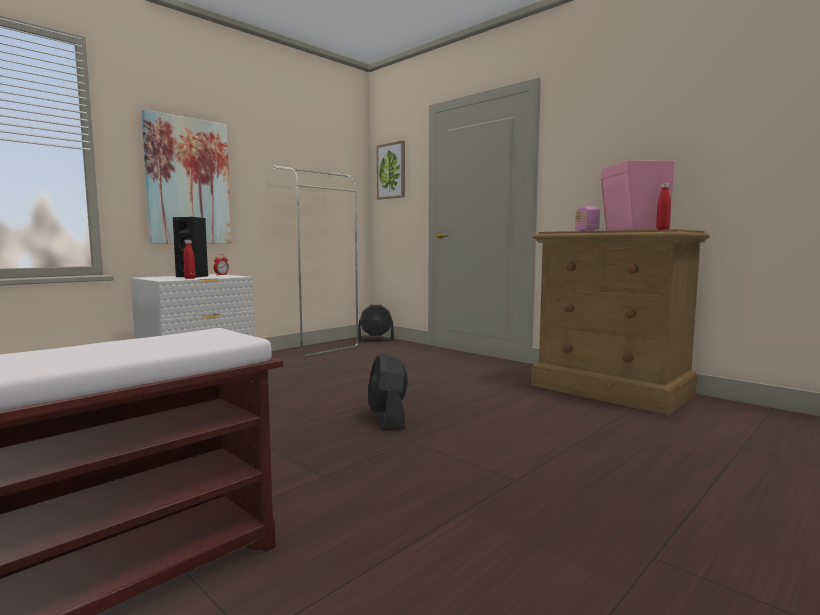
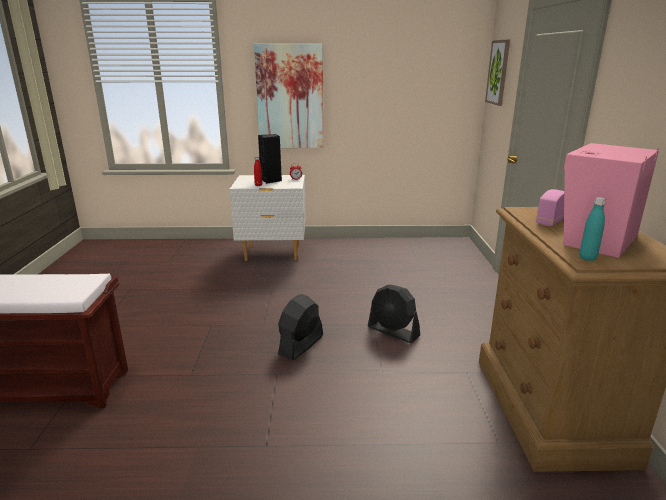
camera: 45 degrees right, 15 degrees up
(320, 348) = (394, 245): grey clothes rack -> none
(376, 340) = (457, 247): black fan -> black fan (393, 331)
(662, 229) = (587, 258): red bottle -> turquoise bottle

